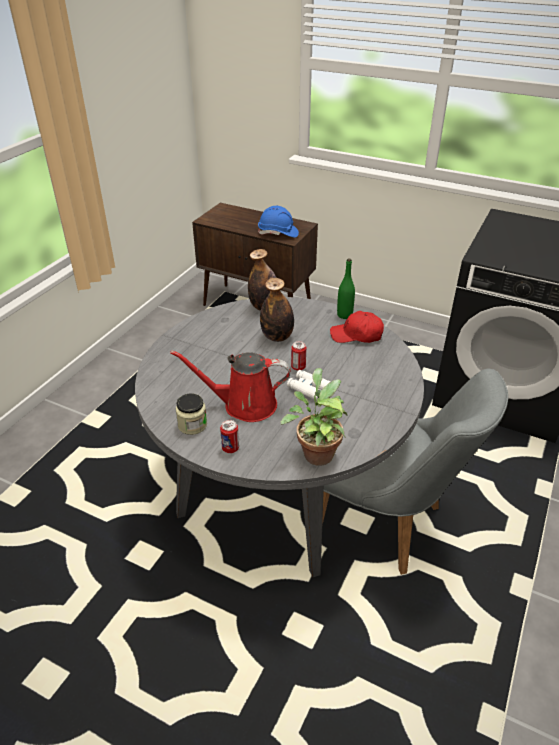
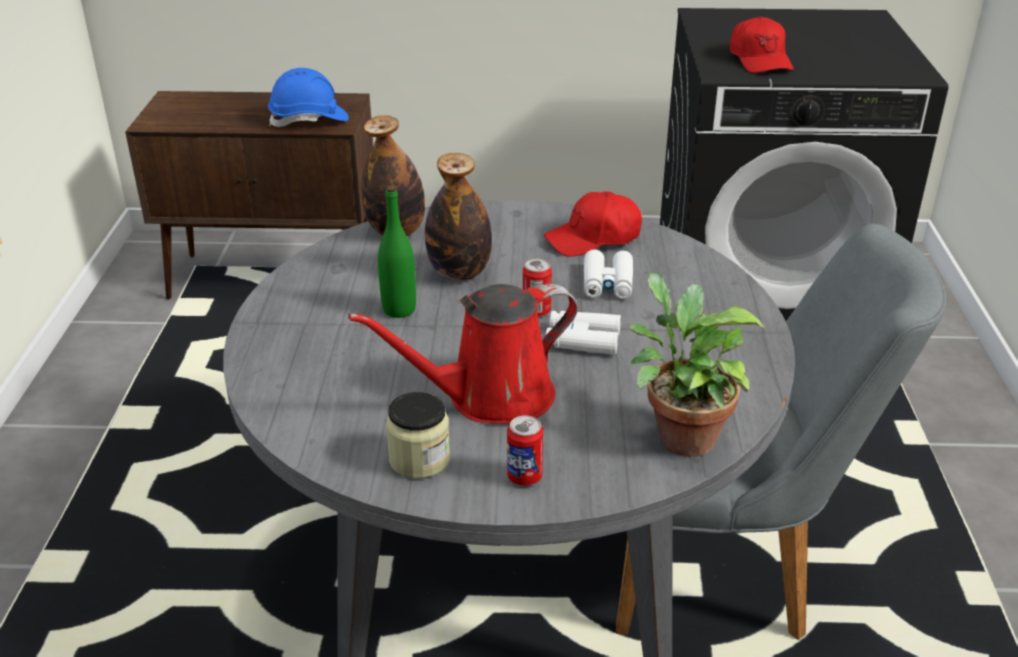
camera: 25 degrees left, 5 degrees down
(344, 315) = (548, 213): green bottle -> green bottle (399, 309)
(344, 362) = (607, 283): none -> white binoculars
(509, 252) = (760, 60): none -> red cap

